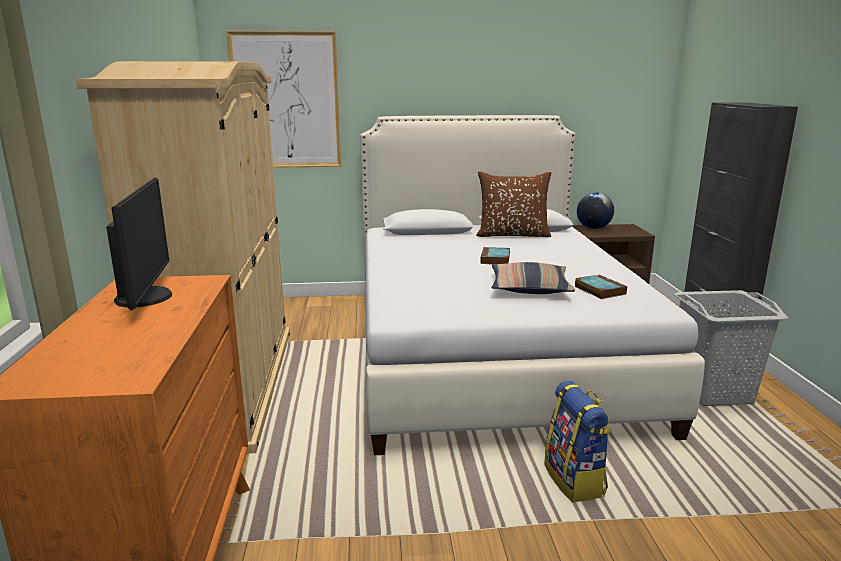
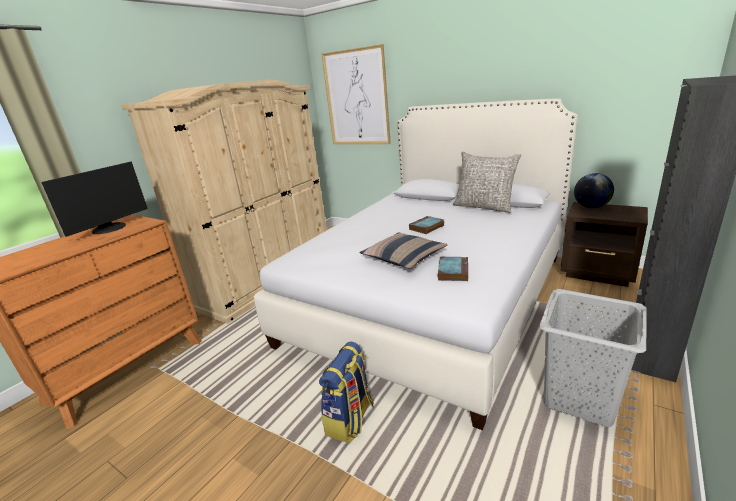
camera: 40 degrees right, 5 degrees up
(512, 235) = (484, 207): brown pillow -> grey pillow

